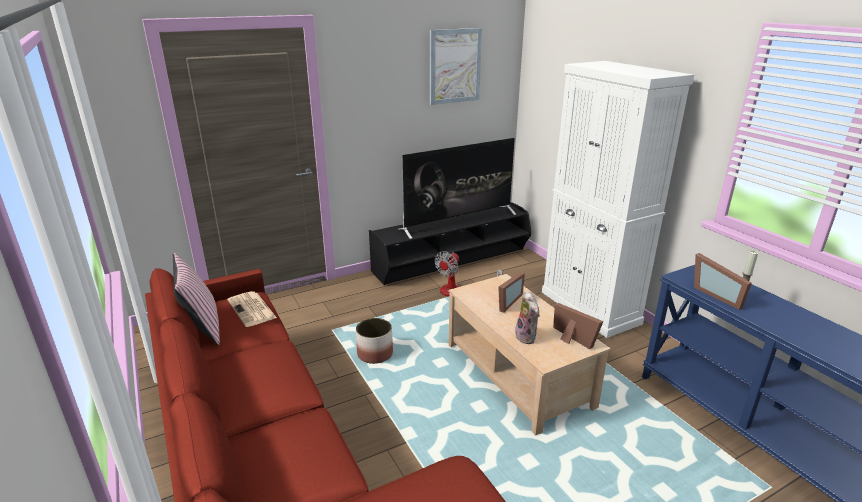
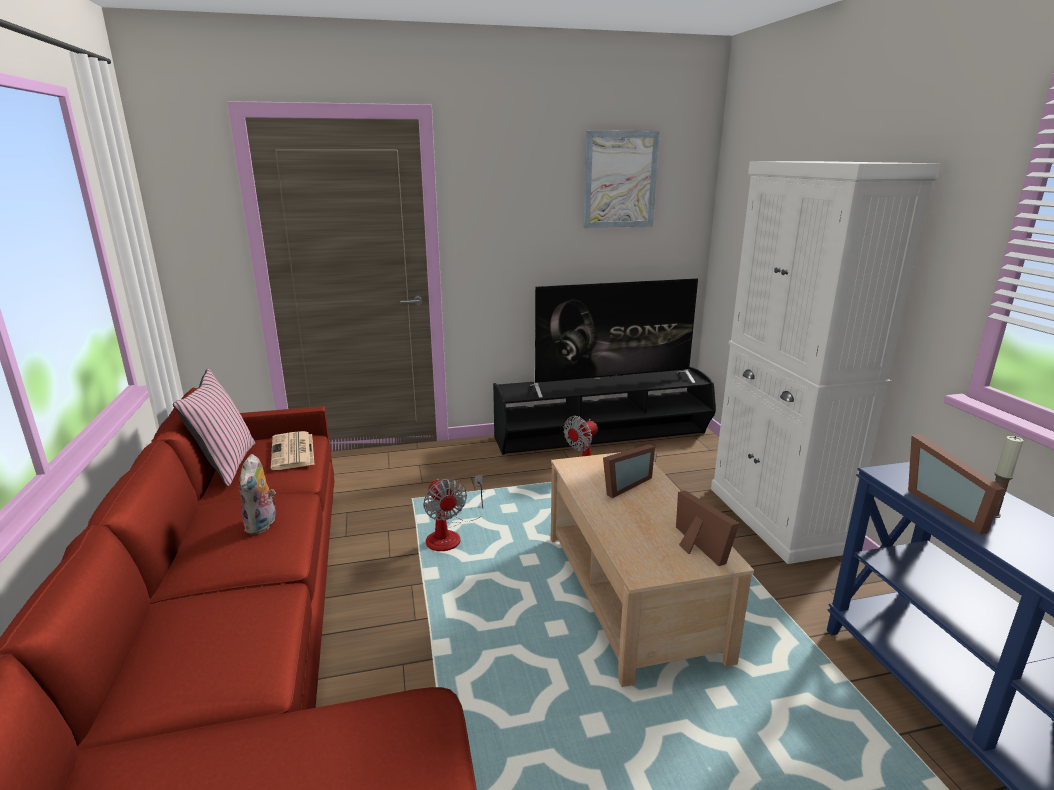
camera: 15 degrees right, 5 degrees down
(375, 353) = (450, 535): planter -> fan
(527, 337) = (630, 535): plush toy -> plush toy (262, 525)

